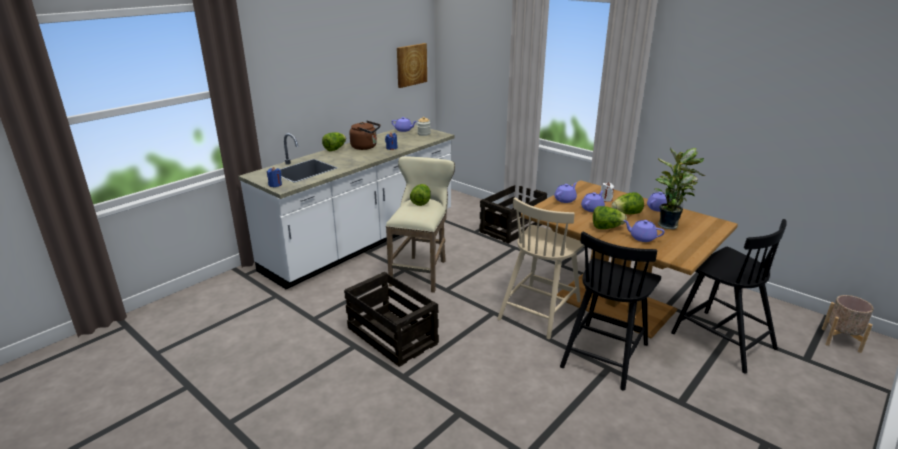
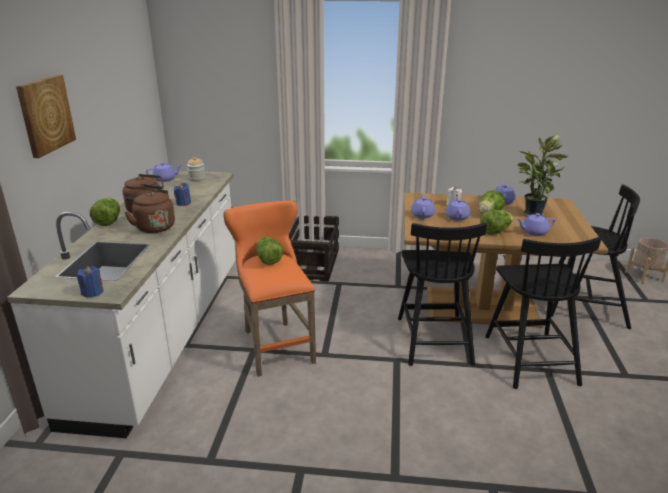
camera: 35 degrees left, 0 degrees up
(354, 158) = (154, 227): none -> brown kettle
(391, 336) = (327, 435): crate -> none
(411, 65) = (141, 96): picture -> picture (45, 115)
(422, 271) = (275, 344): beige stool -> orange stool
(540, 310) = (434, 339): beige chair -> black chair

